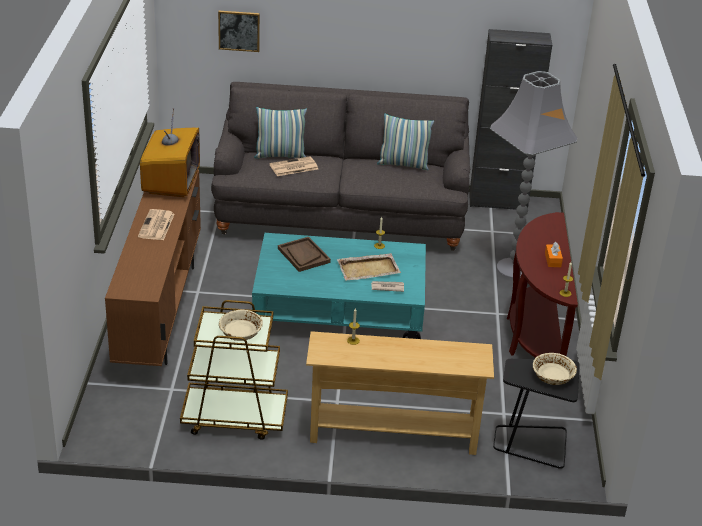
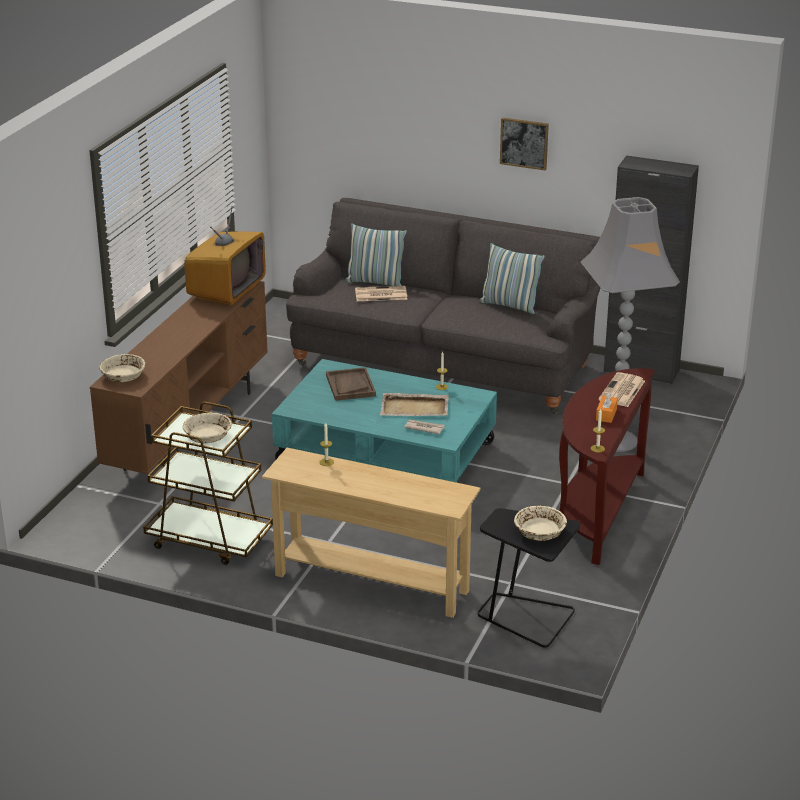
camera: 20 degrees right, 5 degrees down
(129, 282) = (123, 376): none -> beige bowl
(156, 226) = (184, 328): newspaper -> newspaper (622, 391)
(239, 30) = (351, 139): picture -> picture (524, 143)

